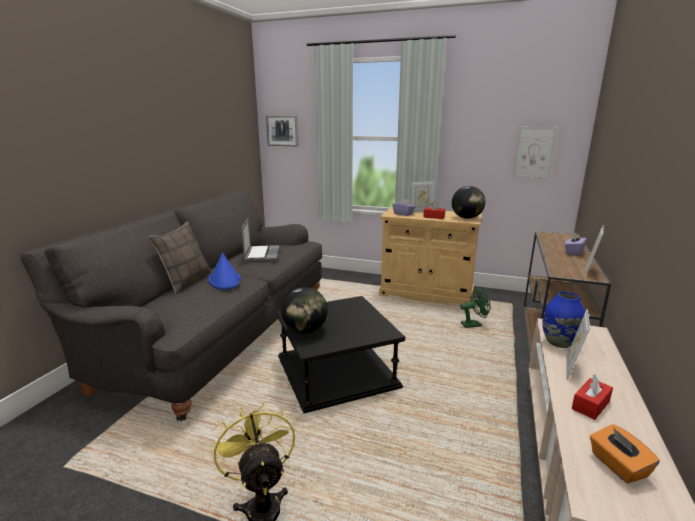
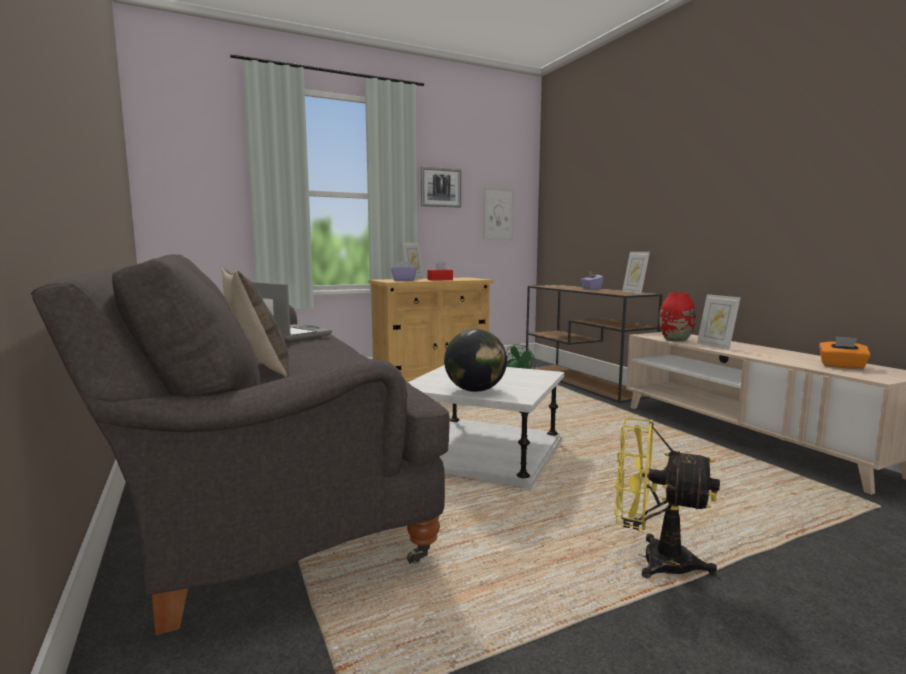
camera: 45 degrees left, 10 degrees down
(225, 280) = (323, 353): blue hat -> none
(282, 130) = (180, 177): picture -> picture (440, 187)
(337, 372) = (484, 452): black side table -> white side table
(466, 218) = (469, 278): globe -> none
(558, 342) = (675, 340): blue vase -> red vase
(590, 405) = (767, 354): red tissue box -> none

